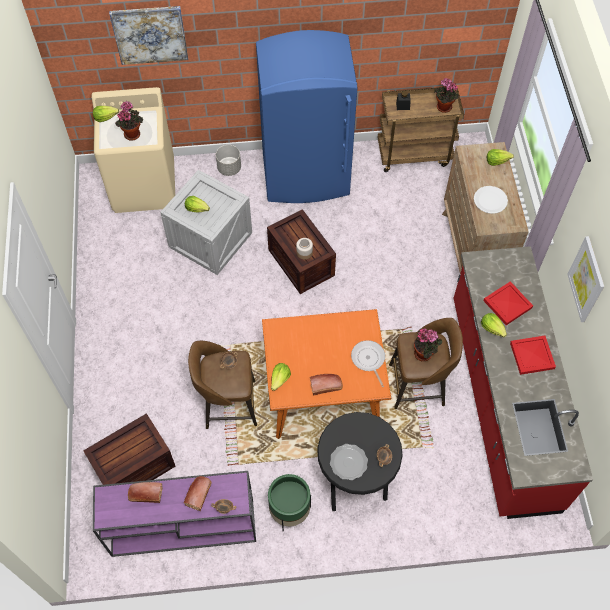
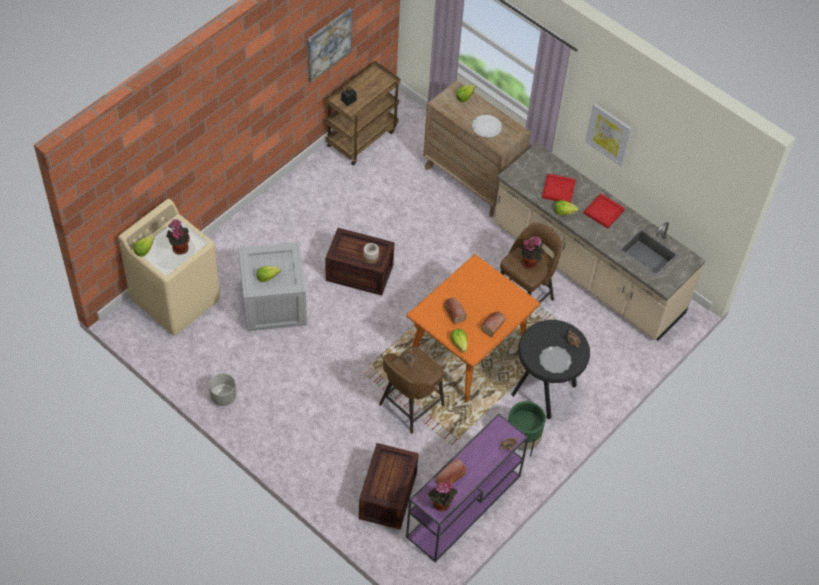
camera: 45 degrees left, 5 degrees down
(150, 34) = (159, 154): picture -> picture (328, 44)
(199, 494) = (483, 450): bread -> bread (453, 312)
(229, 168) = (230, 241): grey planter -> grey planter (223, 397)
(306, 175) = (297, 206): blue fridge -> none
(368, 359) = (503, 289): frying pan -> none
(442, 108) = (378, 83): potted plant -> potted plant (440, 505)
(502, 402) = (587, 270): red counter -> beige counter

